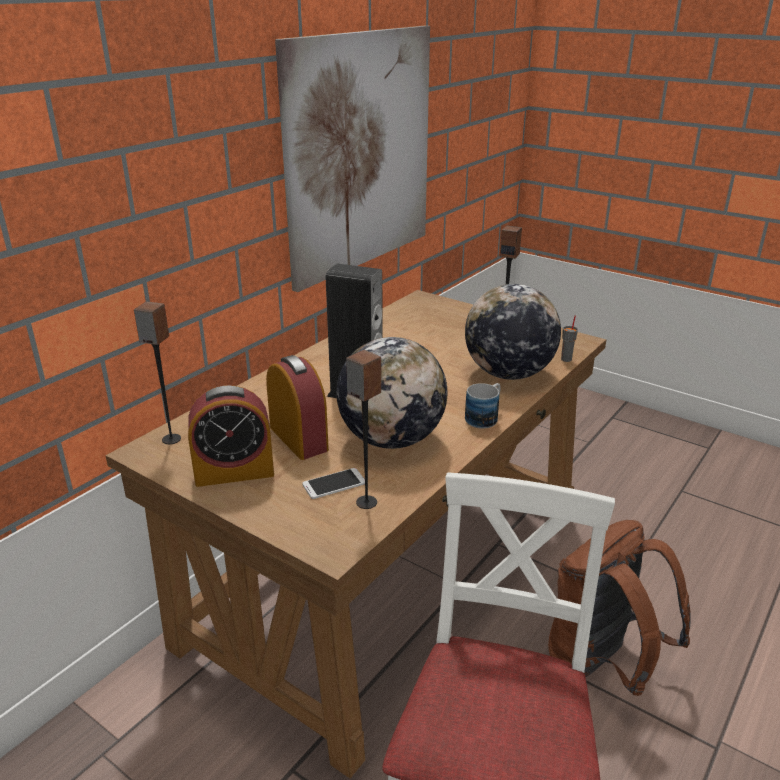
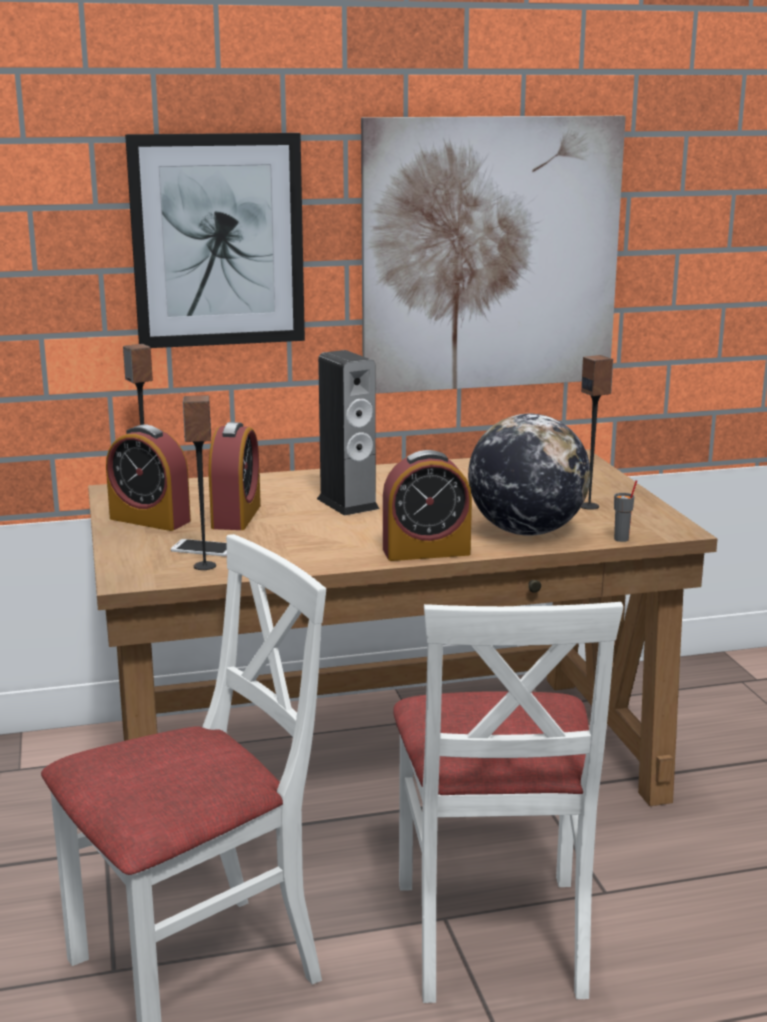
camera: 40 degrees right, 10 degrees down
(179, 179) = (217, 240): none -> picture
(392, 439) = (308, 539): globe -> none
(485, 417) = (426, 551): mug -> alarm clock
(602, 664) = (493, 934): brown backpack -> white chair

